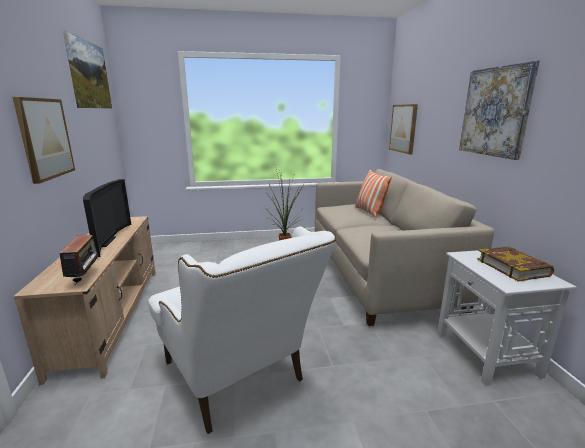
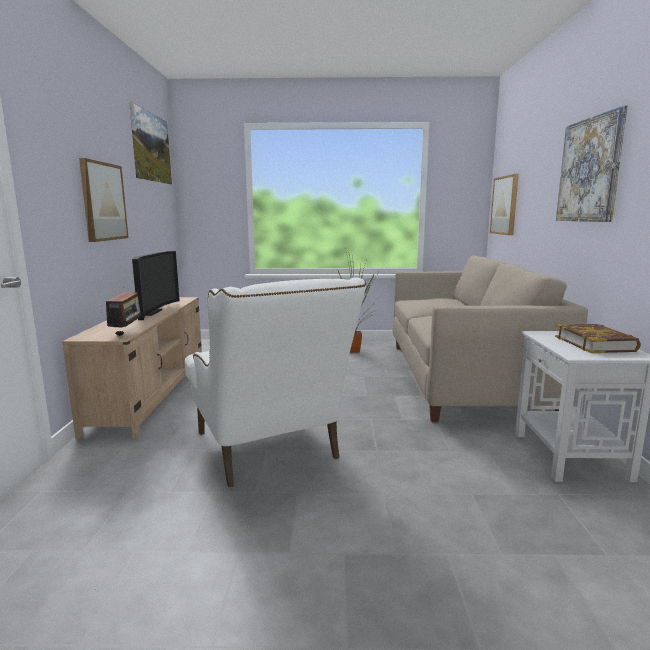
camera: 10 degrees right, 5 degrees down
(369, 212) = (455, 303): pillow -> none

